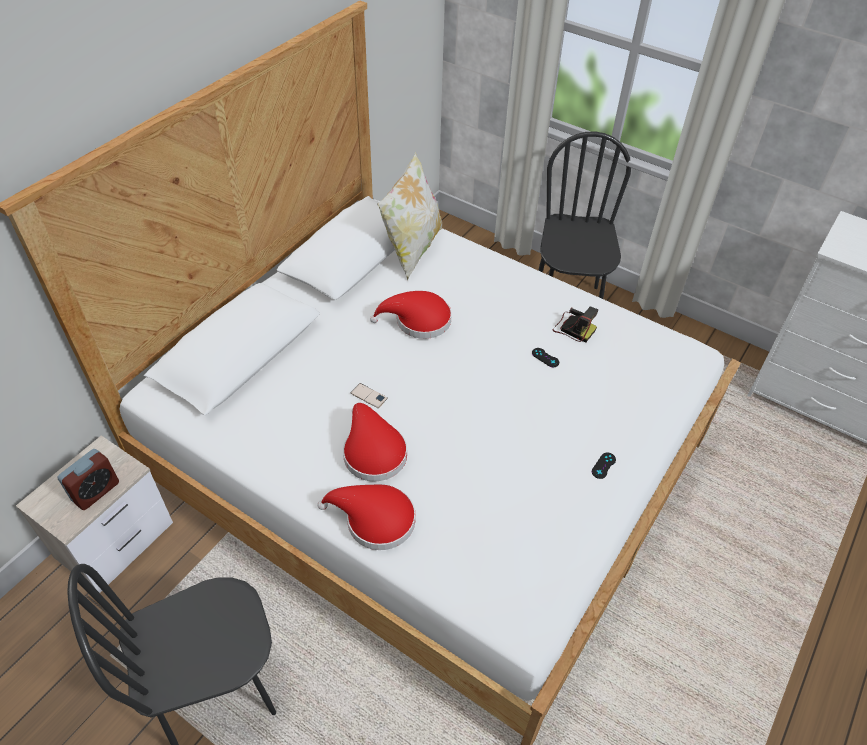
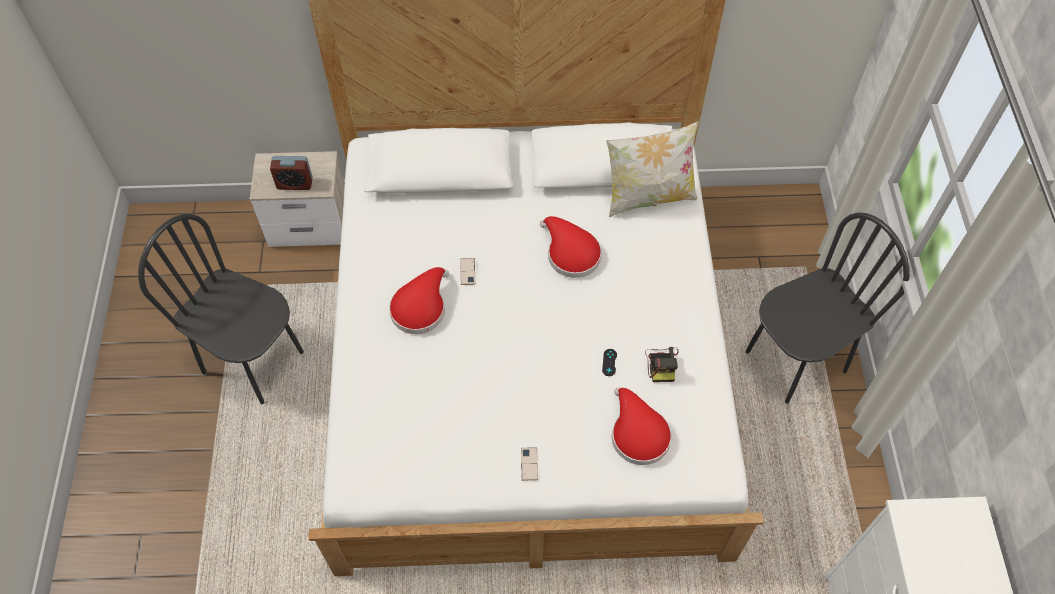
camera: 55 degrees right, 10 degrees up
(374, 520) = (365, 346): red hat -> red hat (637, 433)
(603, 465) = (529, 464): black game controller -> phone

